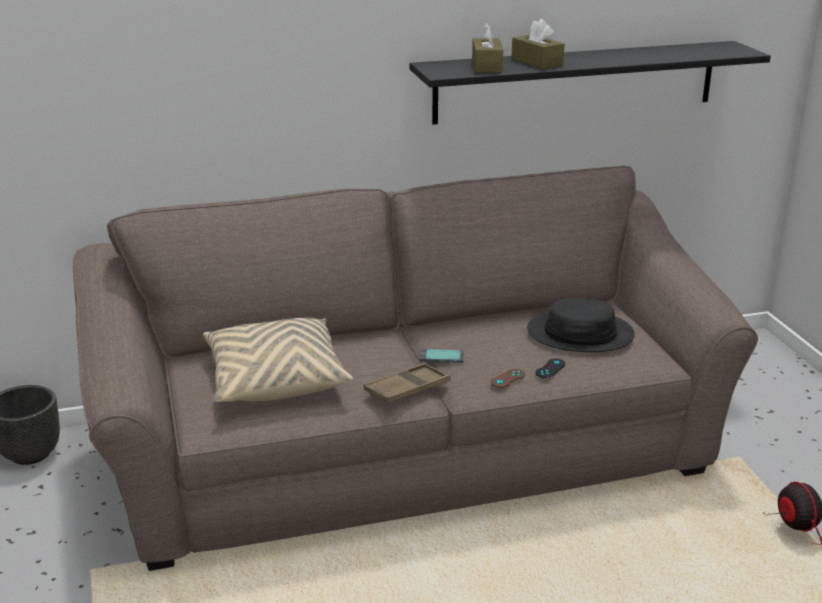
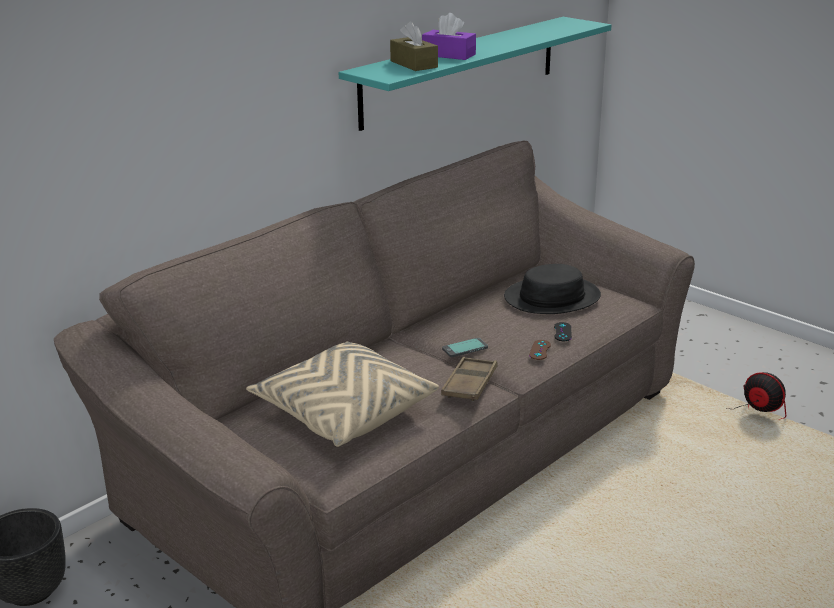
camera: 30 degrees left, 0 degrees up
(537, 62) = (448, 55): brown tissue box -> purple tissue box
(576, 82) = (461, 70): black shelf -> turquoise shelf

